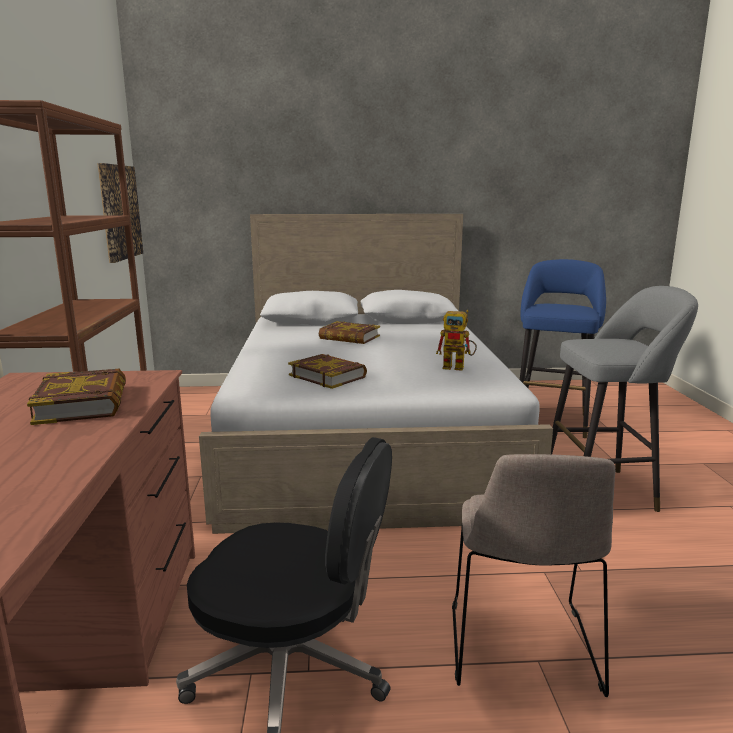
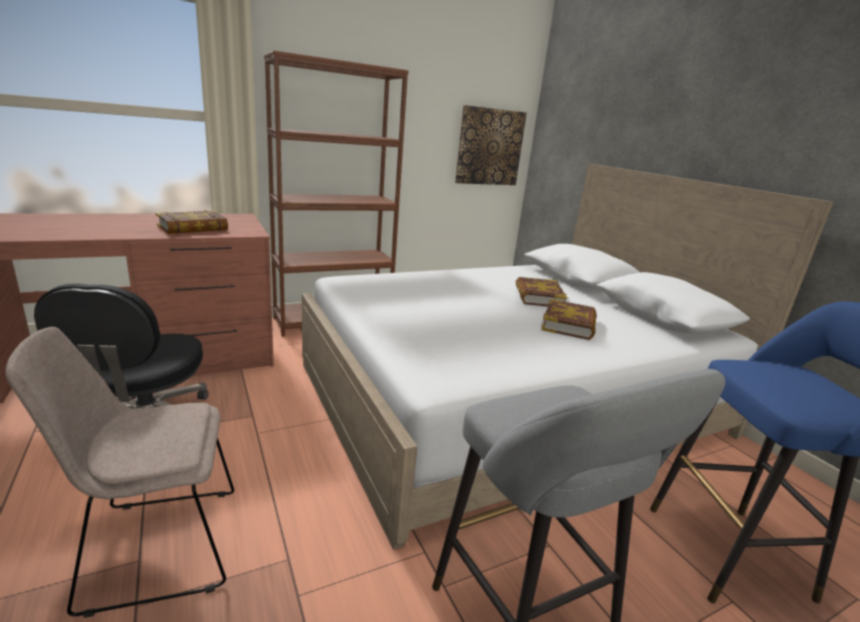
camera: 65 degrees right, 5 degrees up
(327, 376) = (404, 300): book -> book (569, 324)
(458, 367) = (492, 353): toy robot -> none

